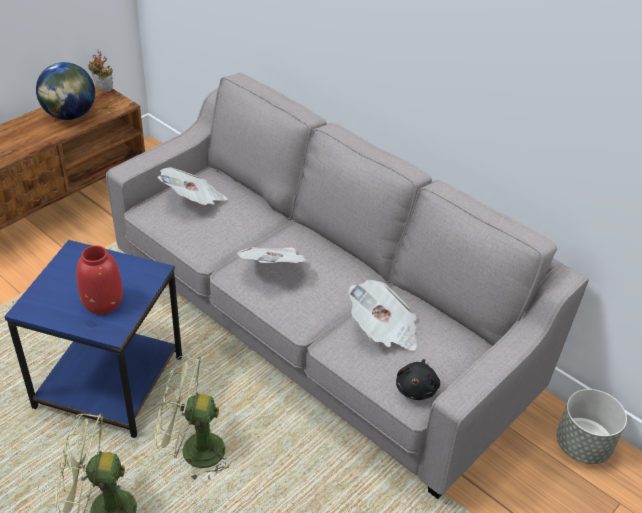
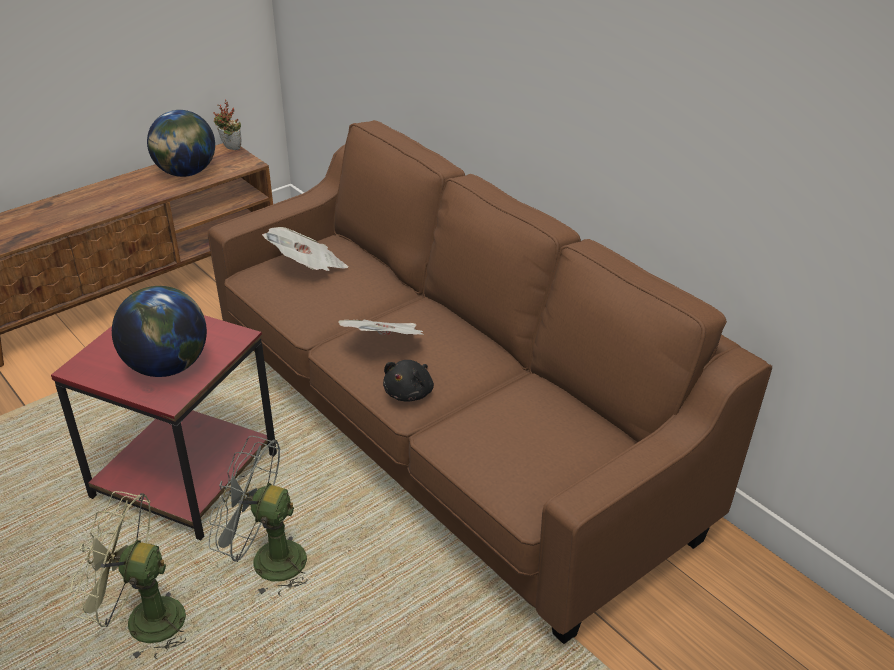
camera: 10 degrees right, 5 degrees down
(103, 302) = (167, 366): red vase -> globe
(107, 383) = (182, 476): blue side table -> red side table
(193, 451) = (266, 561): green fan -> grey fan
(317, 329) = (448, 432): grey sofa -> brown sofa
(383, 330) = (506, 422): newspaper -> none
(416, 388) = (535, 491): black plush toy -> black plush toy (410, 393)
(583, 445) = (771, 595): grey planter -> none

